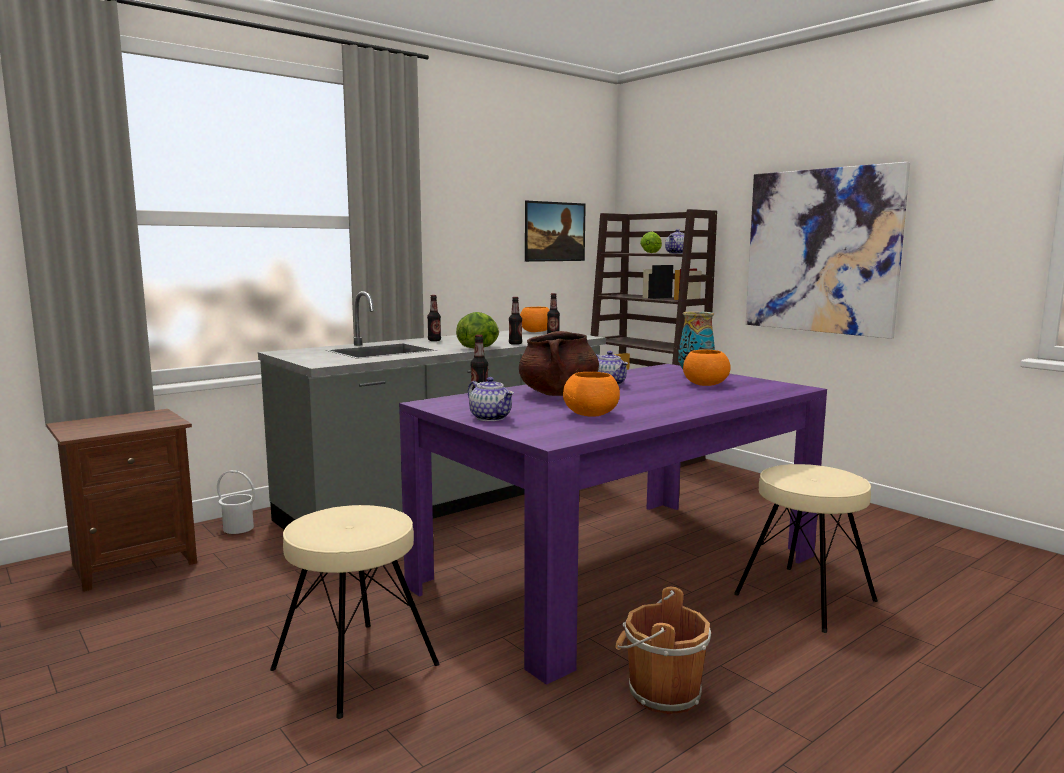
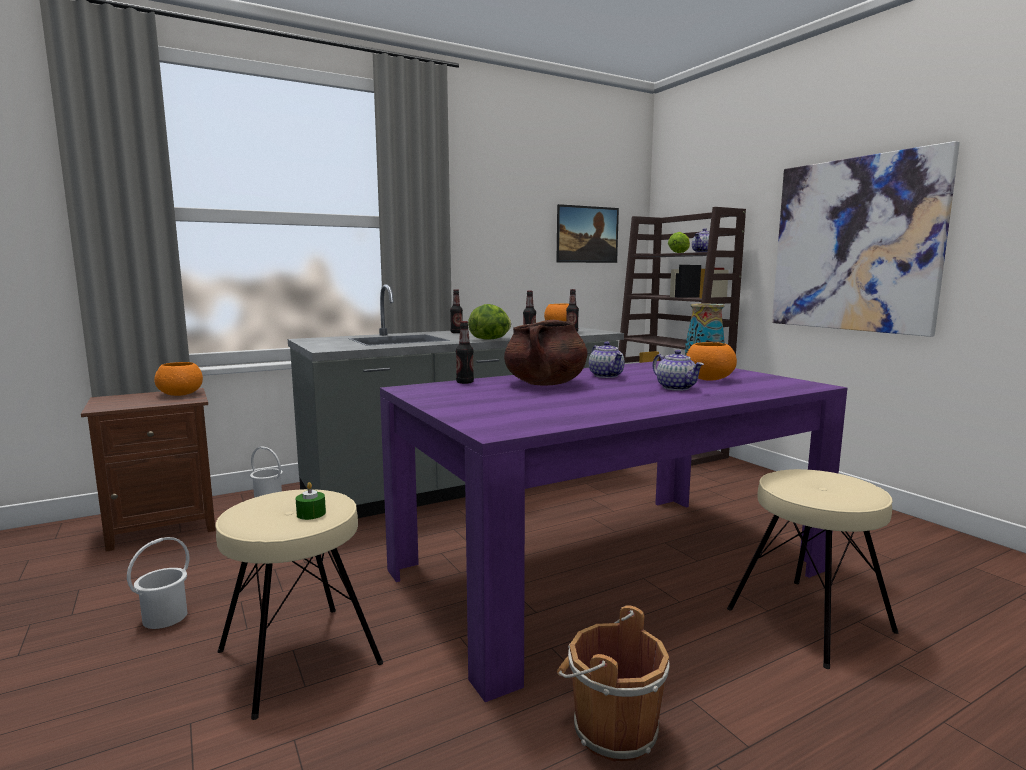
camera: 10 degrees right, 0 degrees up
(194, 646) = (164, 617): none -> white bucket
(375, 525) = (311, 514): none -> green candle
(491, 418) = (454, 405): teapot -> teapot (676, 388)
(591, 414) = (564, 405): orange bowl -> orange bowl (181, 394)

